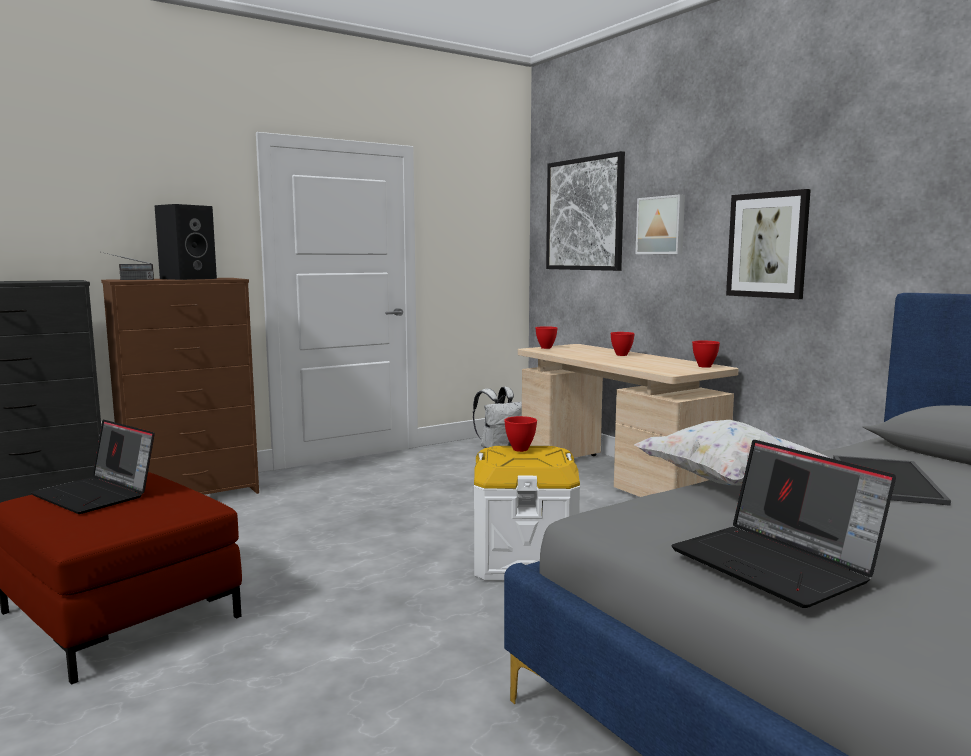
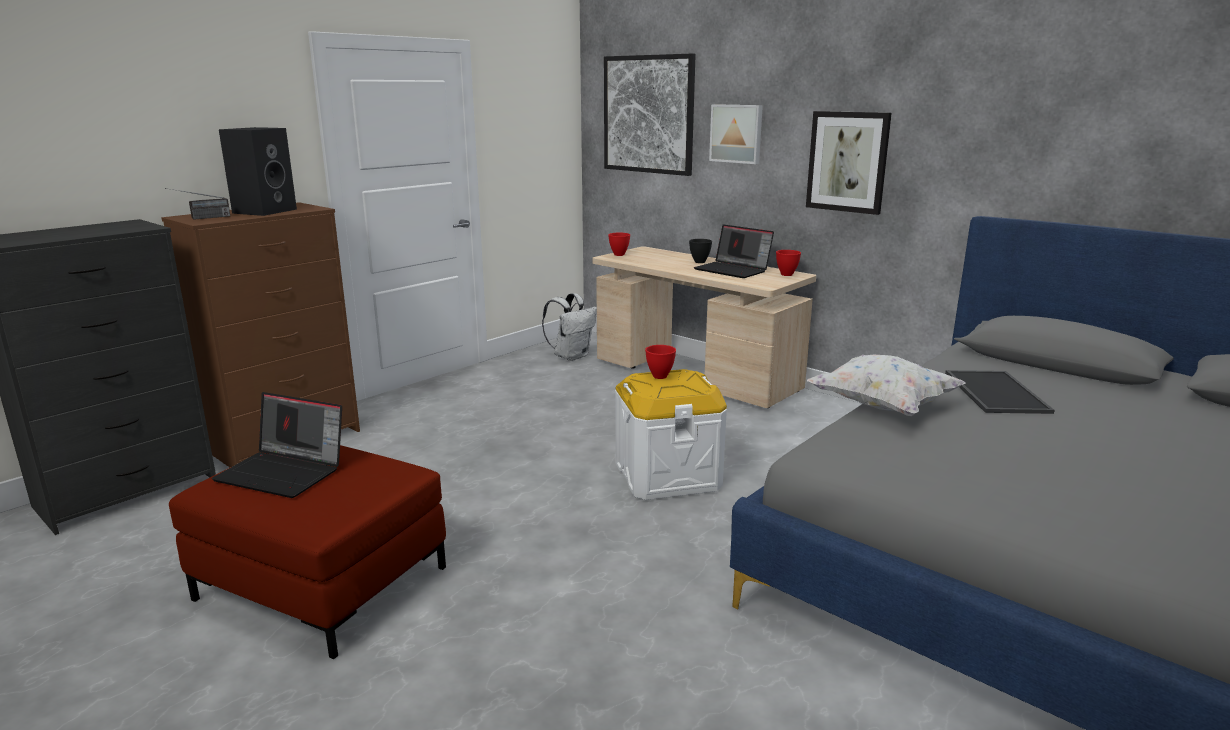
camera: 15 degrees left, 10 degrees up
(621, 355) = (699, 262): red bowl -> black bowl
(777, 564) = (980, 487): laptop -> laptop (733, 270)

